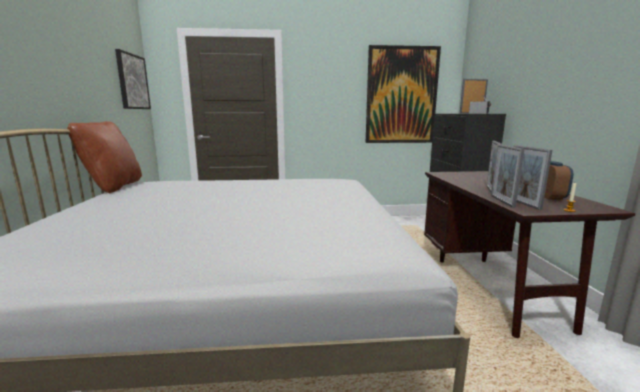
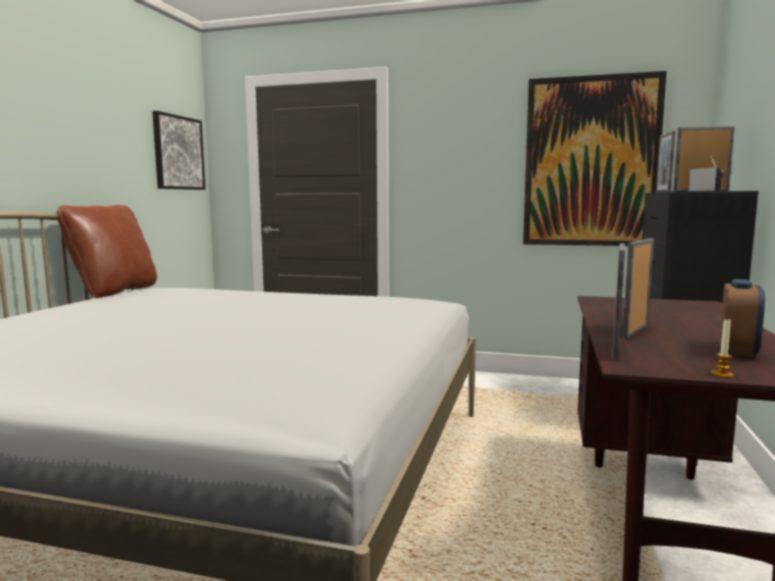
camera: 20 degrees right, 5 degrees down
(522, 203) = (649, 355): picture frame -> picture frame (663, 192)

